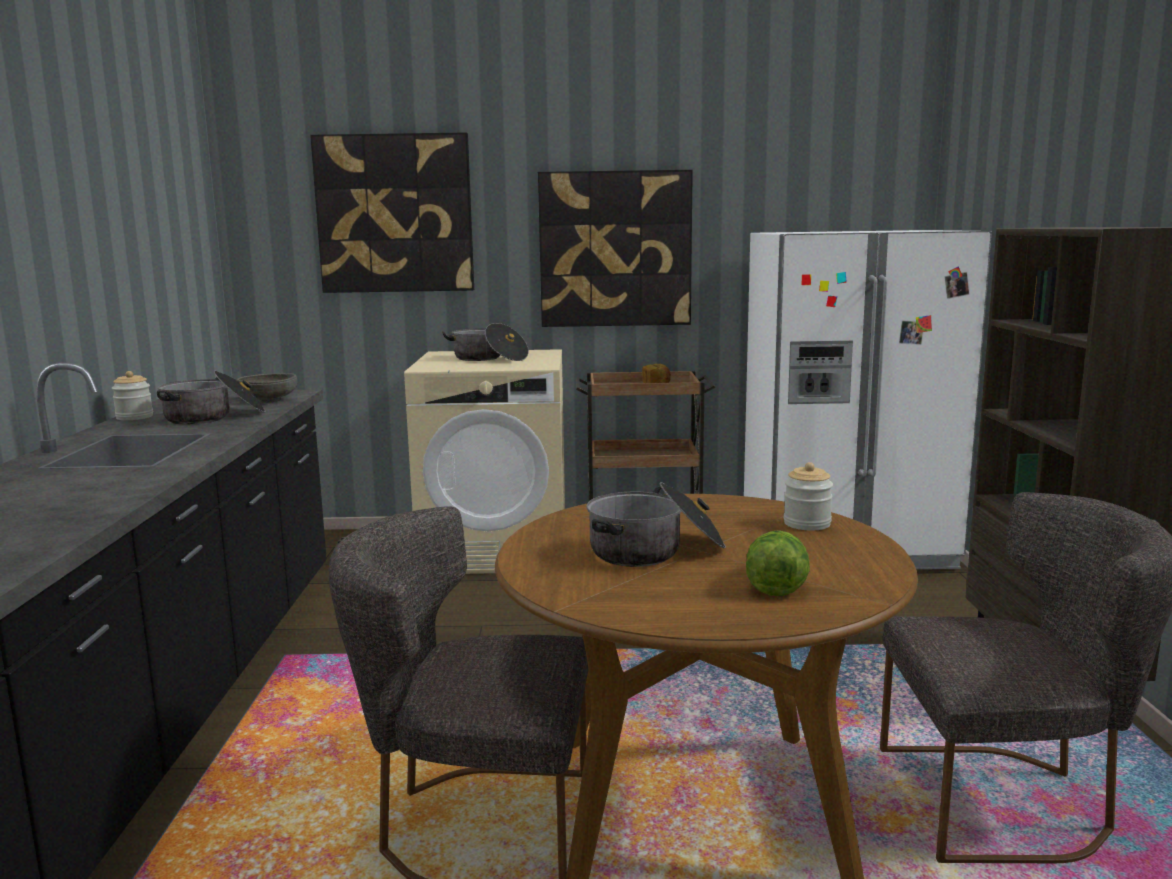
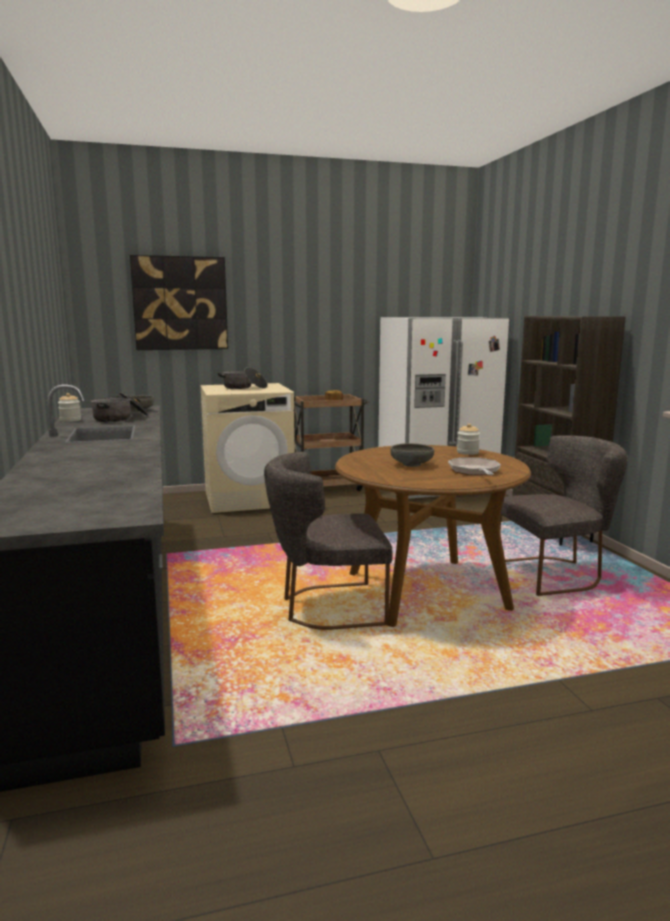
camera: 15 degrees left, 0 degrees up
(615, 249) = (307, 325): picture -> none
(655, 551) = (411, 464): cooking pot -> grey bowl
(775, 584) = (475, 472): lettuce -> frying pan

